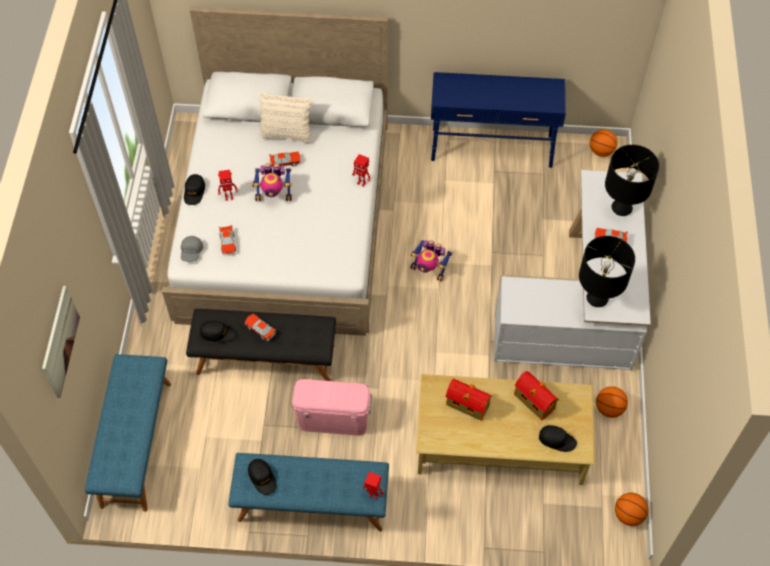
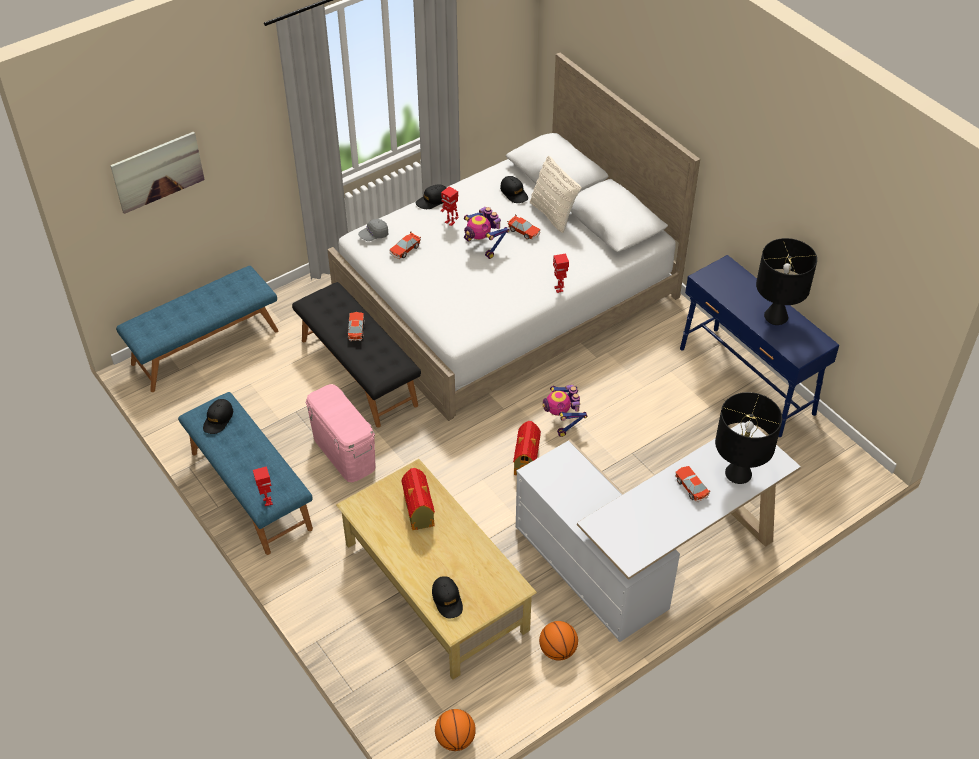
camera: 50 degrees right, 10 degrees down
(218, 333) = (326, 307): black cap -> black cap (514, 193)
(533, 401) = (472, 556): toy house -> toy house (526, 459)
(597, 299) = (610, 518): black table lamp -> black table lamp (775, 318)
(601, 151) = (846, 463): basketball -> none

